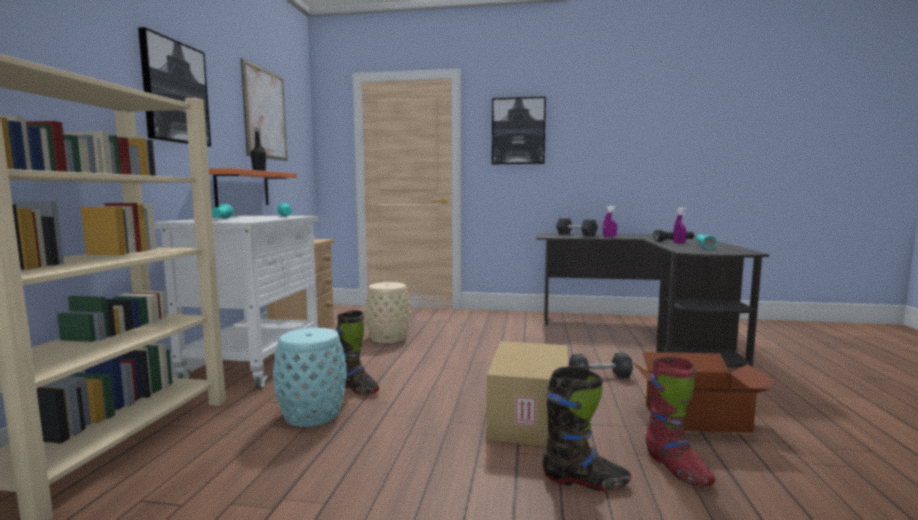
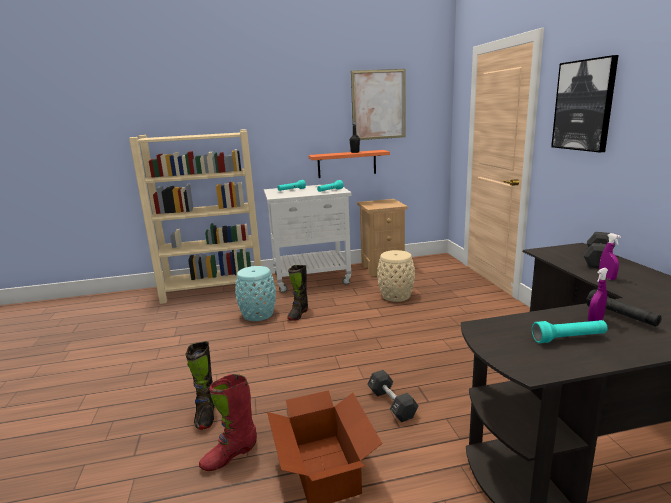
camera: 70 degrees right, 10 degrees up
(175, 92) = (286, 113): picture -> none
(527, 418) = (283, 380): cardboard box -> none

